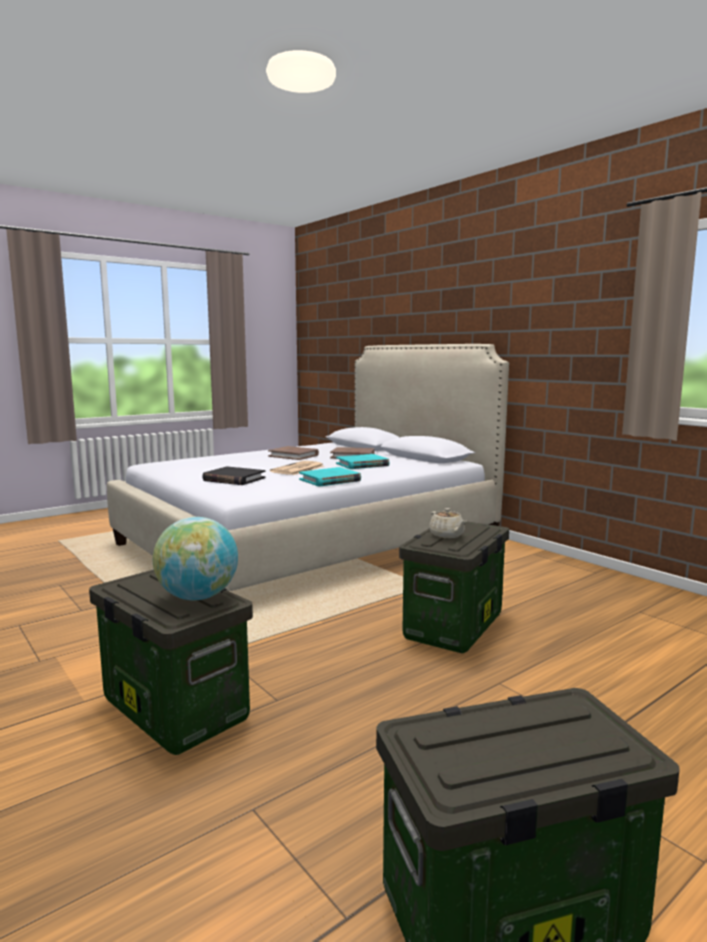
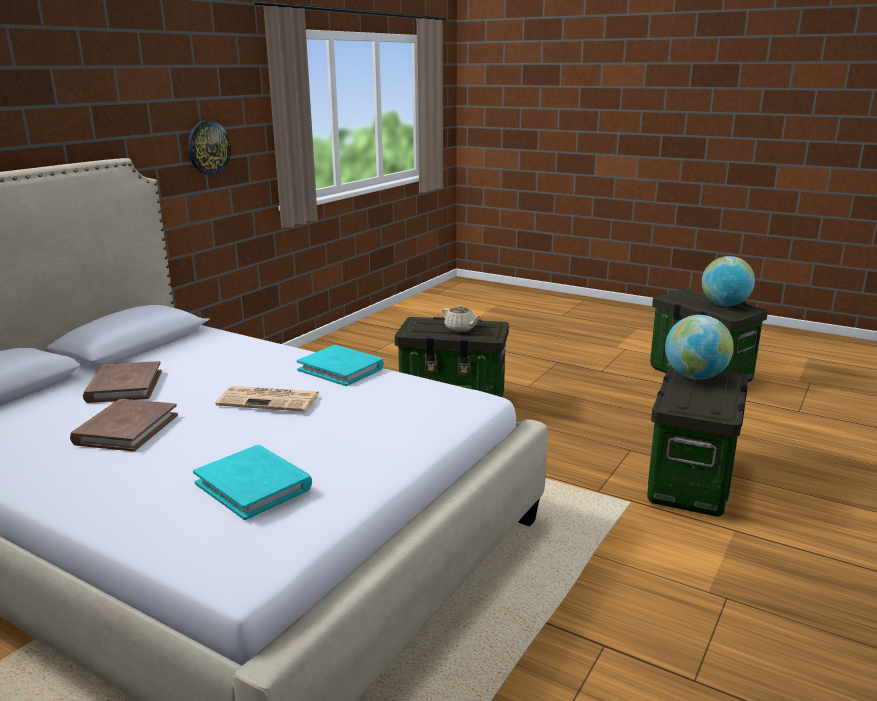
camera: 110 degrees left, 10 degrees up
(234, 479) = (374, 424): black book -> none
(362, 464) = (212, 369): turquoise book -> turquoise book (254, 485)
(447, 535) = (460, 329): beige teapot -> beige teapot turned 90 degrees clockwise
(484, 751) = (724, 305): none -> globe
(573, 344) = (208, 147): none -> wall clock

